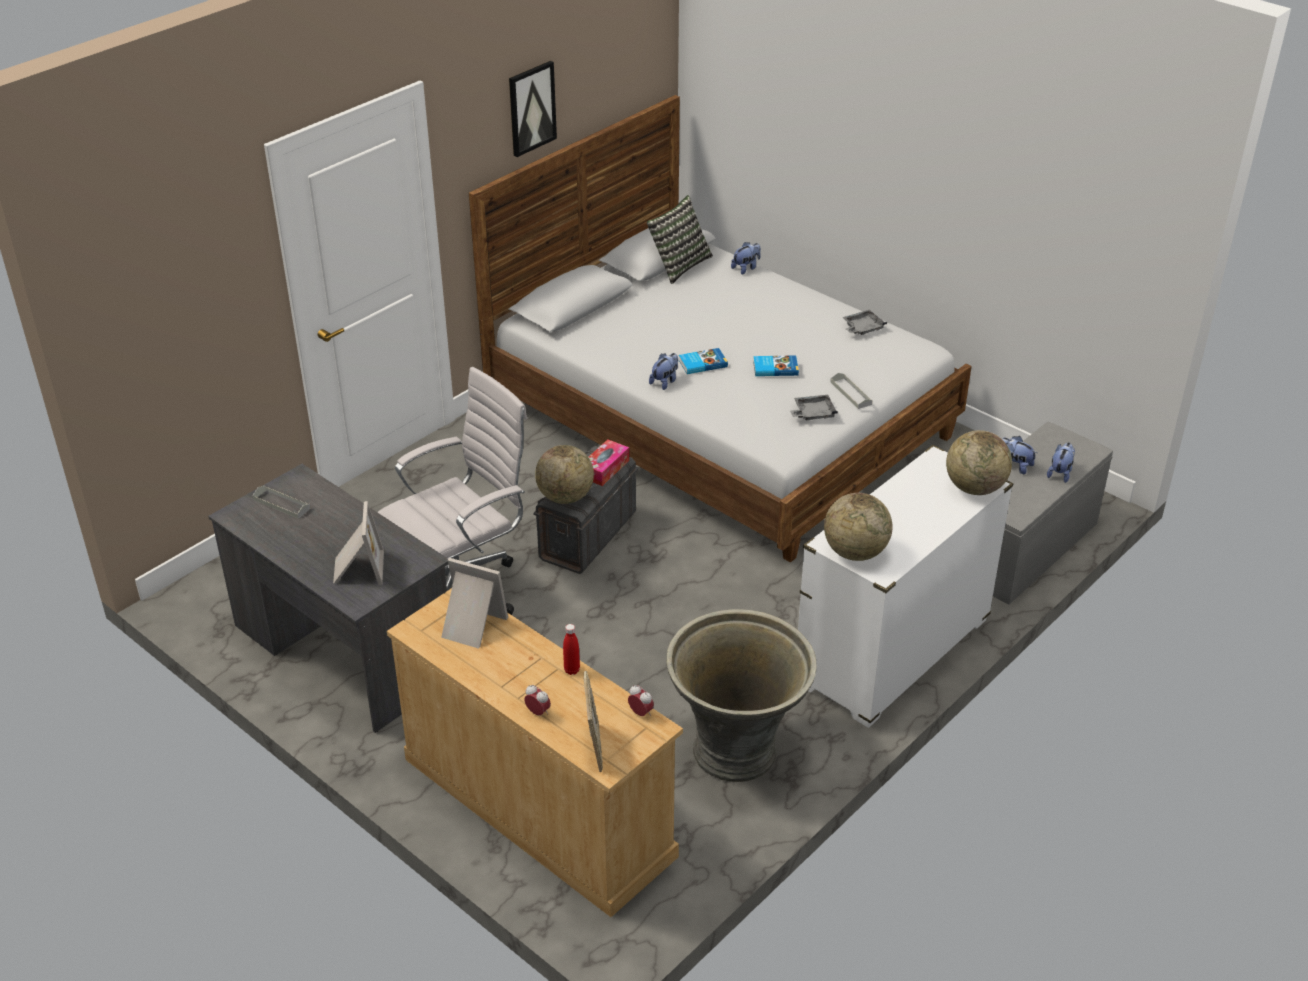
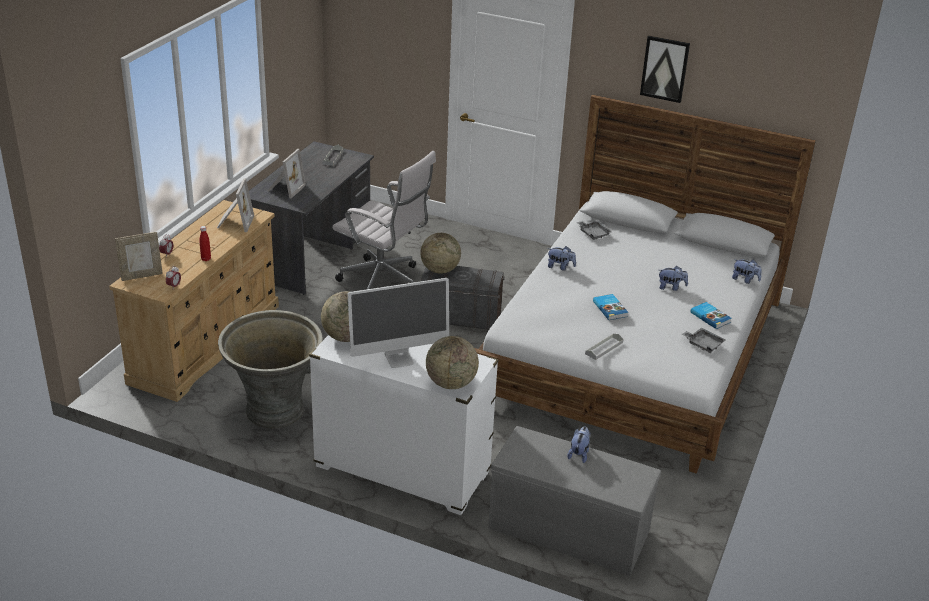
camera: 70 degrees right, 5 degrees down
(357, 569) = (285, 188): picture frame -> picture frame turned 45 degrees counterclockwise
(605, 469) = (479, 279): tissue box -> none
(679, 265) = (721, 251): pillow -> none
(702, 363) = (594, 278): book -> book (710, 317)
(813, 413) = (563, 333): grey tray -> grey tray (593, 233)
(915, 517) = (399, 358): none -> monitor
(1060, 473) = (584, 481): plush toy -> plush toy (671, 287)

